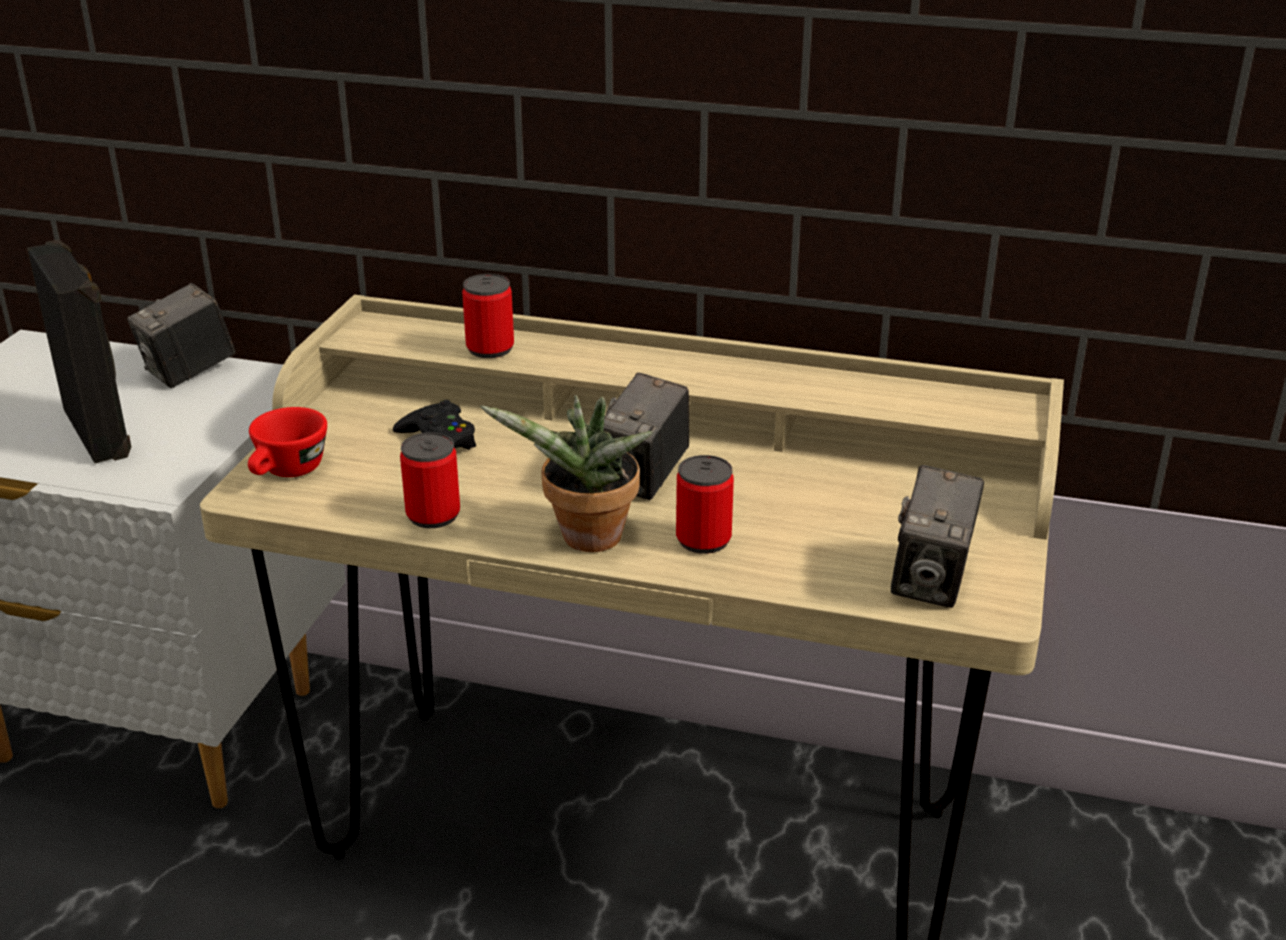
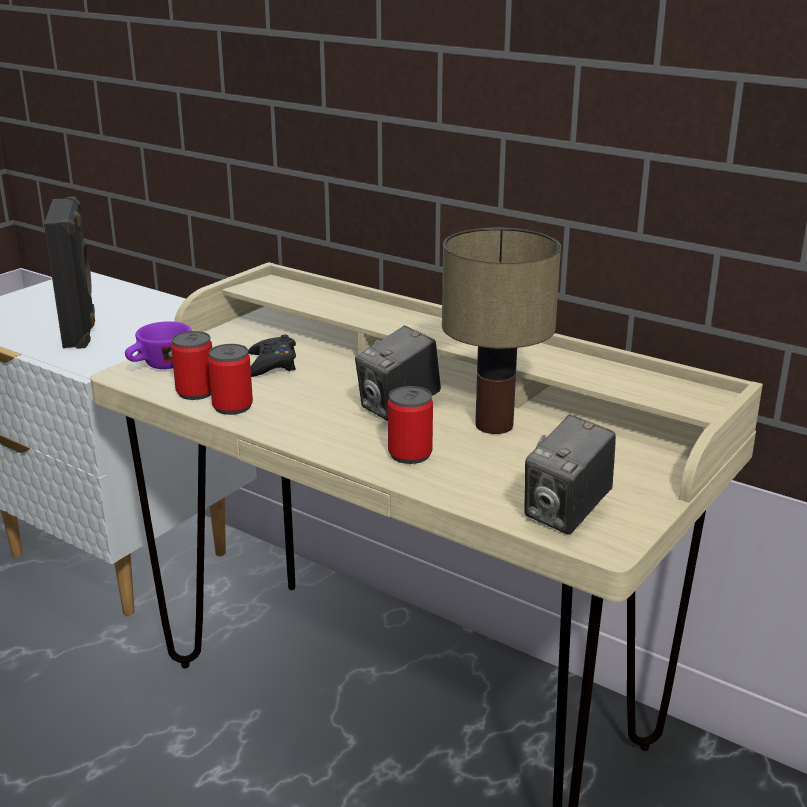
camera: 20 degrees right, 5 degrees down
(188, 373) = (161, 306): camera -> none
(287, 472) = (160, 366): red cup -> purple cup
(490, 349) = (334, 305): can -> can (196, 392)
(586, 541) = (324, 440): potted plant -> none
(775, 481) = (496, 426): none -> table lamp

